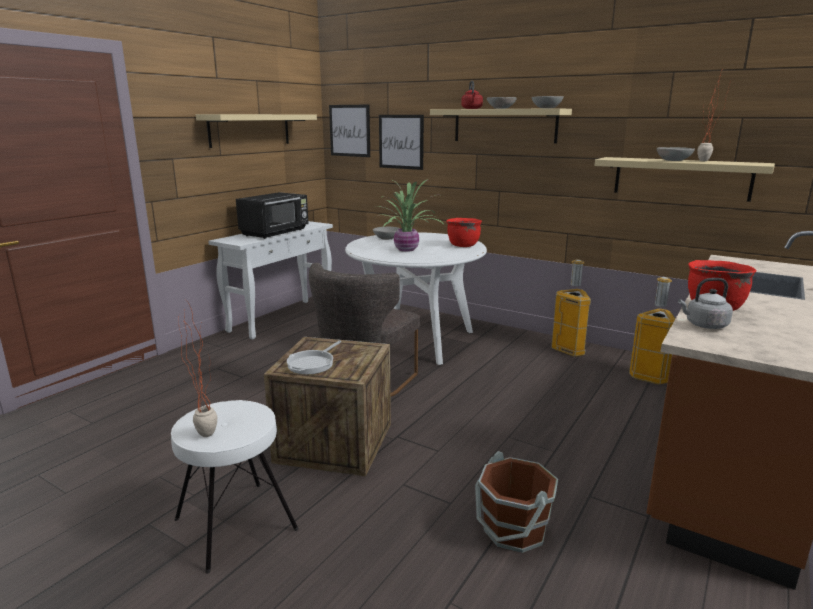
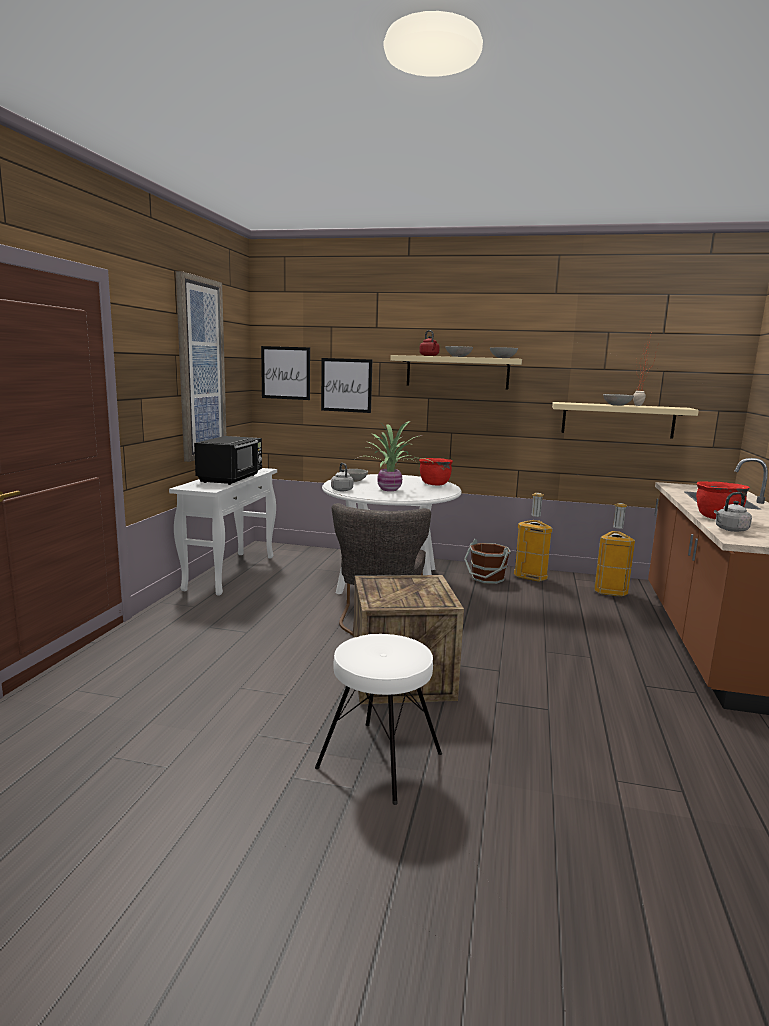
camera: 20 degrees left, 5 degrees down
(206, 431) = (380, 661): potted plant -> none
(250, 130) = (200, 369): beige shelf -> picture
(313, 363) = (396, 597): frying pan -> none
(359, 248) = (341, 490): none -> grey kettle
(513, 530) = (614, 720): brown bucket -> brown bucket (487, 578)

